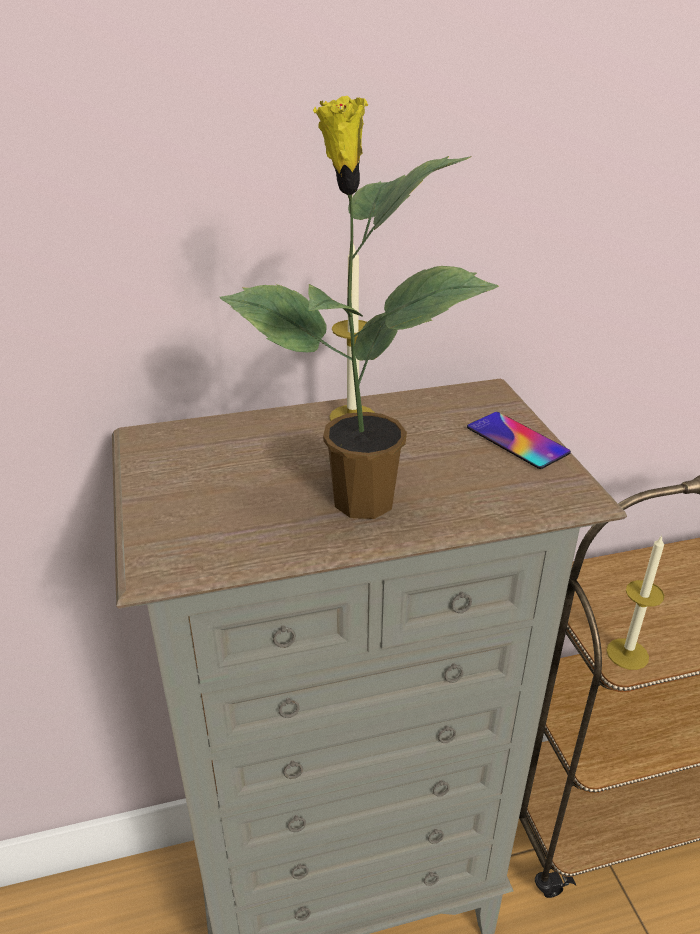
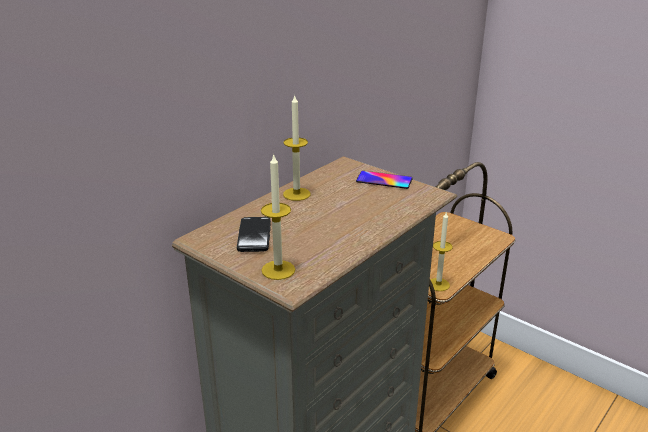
camera: 35 degrees left, 5 degrees down
(172, 529) = (278, 270): none -> candle
(214, 461) = (254, 235): none -> phone
(359, 502) = (349, 228): potted plant -> none

